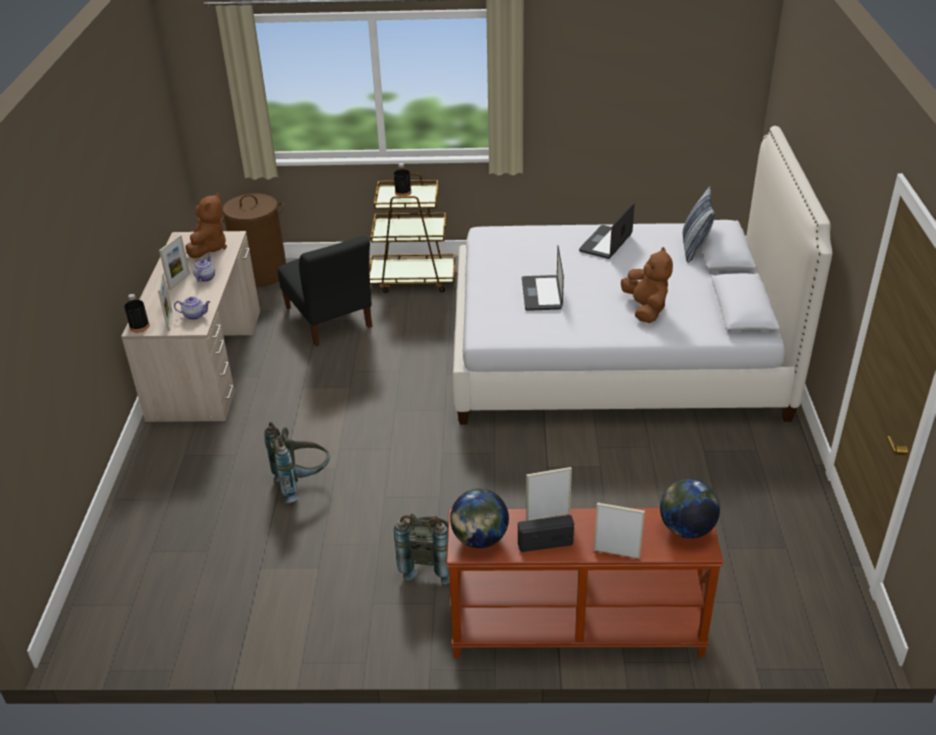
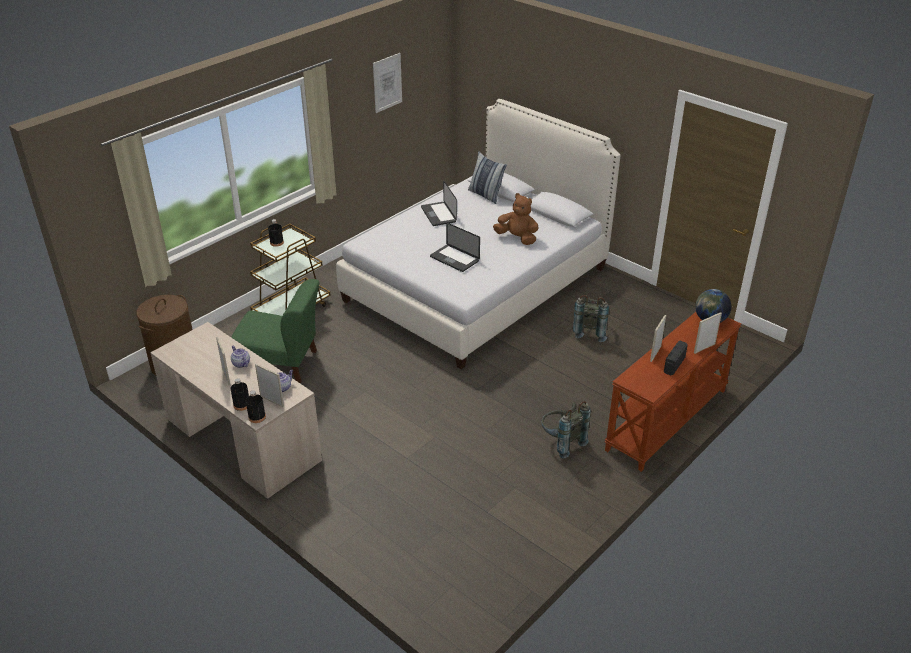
camera: 50 degrees left, 0 degrees up
(148, 310) = (242, 405): none -> black bottle
(209, 248) = (203, 345): brown plush toy -> none
(302, 483) = (431, 457): grey backpack -> grey backpack (590, 331)
(329, 320) = (280, 363): black chair -> green chair
(479, 539) = (648, 383): globe -> none
(640, 57) = (387, 82): none -> picture

